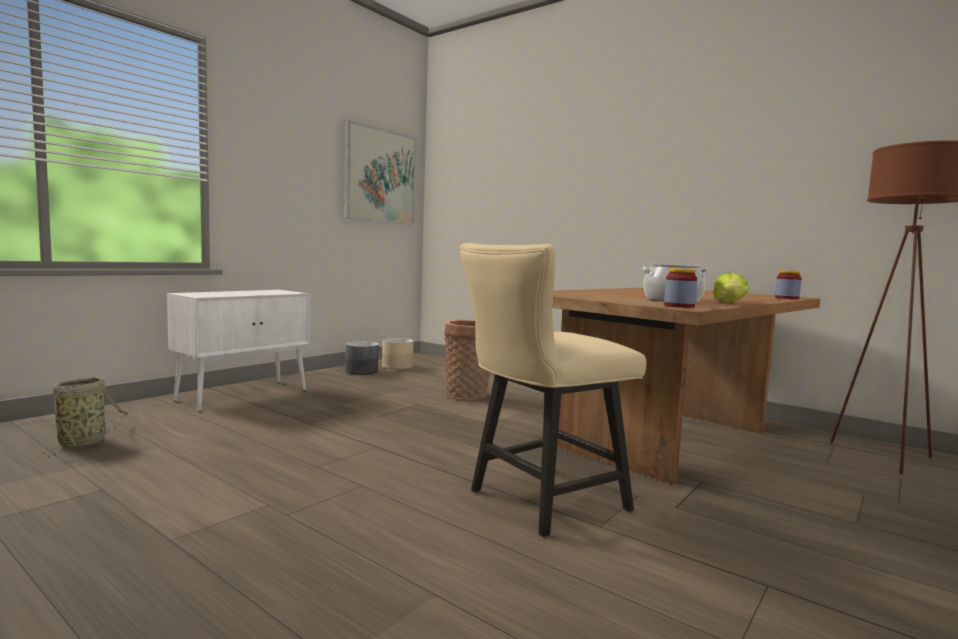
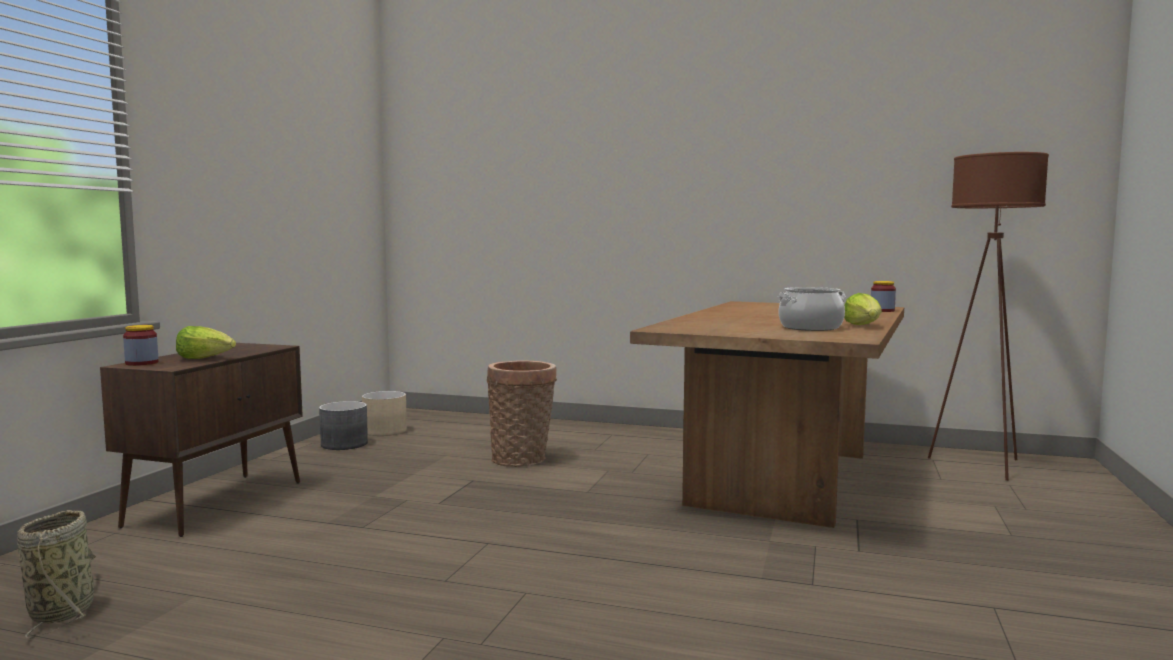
camera: 20 degrees left, 0 degrees up
(234, 294) = (206, 358): none -> lettuce
(244, 395) = (218, 503): white cabinet -> brown cabinet
(380, 176) = (335, 166): picture -> none
(538, 502) = (731, 571): beige chair -> none
(679, 306) = (843, 337): jar -> jar (142, 363)

